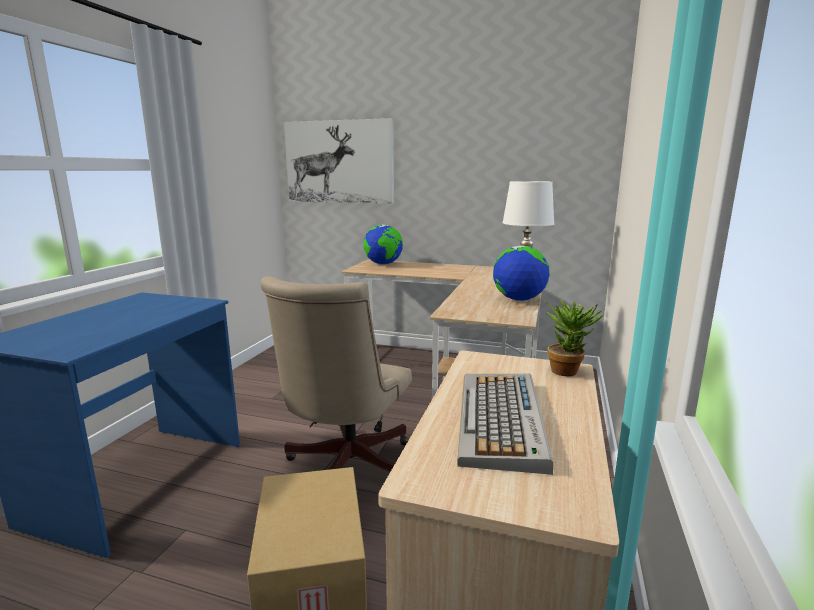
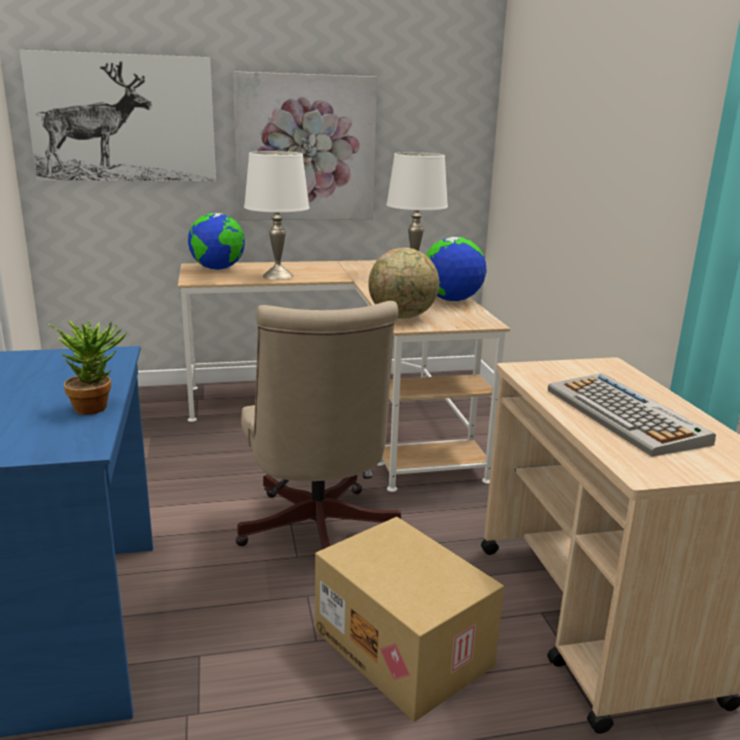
camera: 30 degrees left, 5 degrees up
(414, 271) = (277, 276): none -> white table lamp
(455, 307) = (402, 317): none -> globe
(457, 180) = (305, 148): none -> picture
(567, 370) = (609, 365): potted plant -> potted plant (96, 406)

